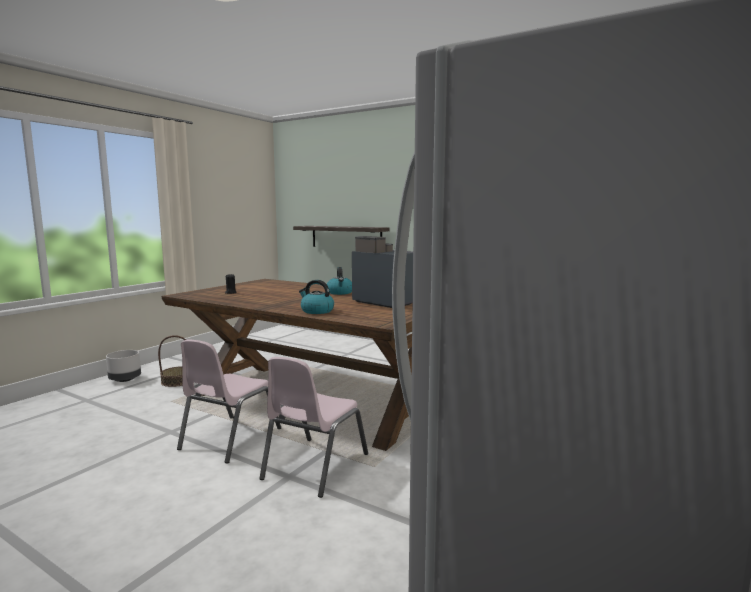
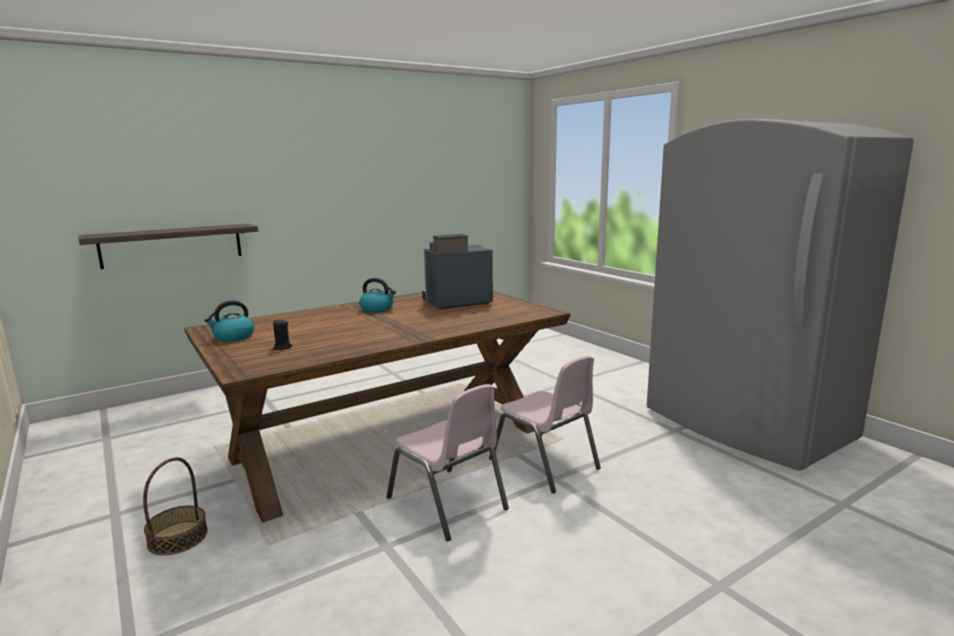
camera: 65 degrees left, 5 degrees up
(125, 379) = (71, 600): grey planter -> none
(316, 311) = (468, 324): kettle -> kettle (233, 337)

